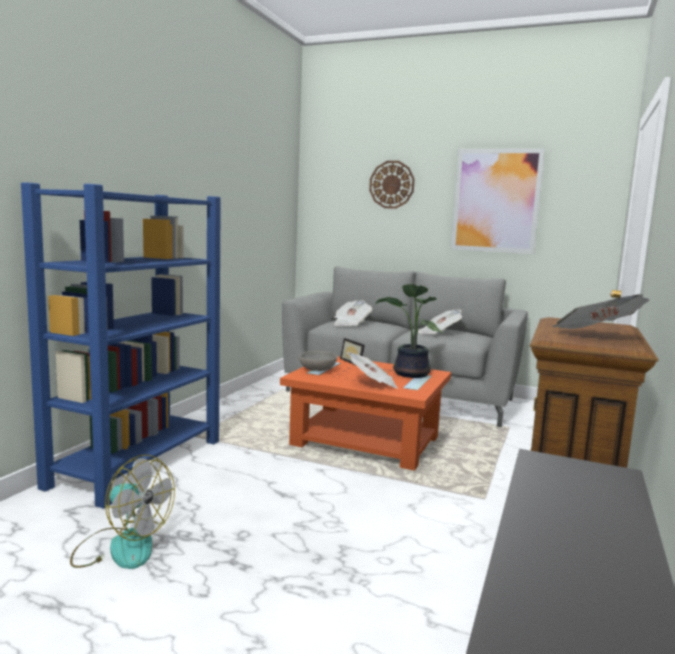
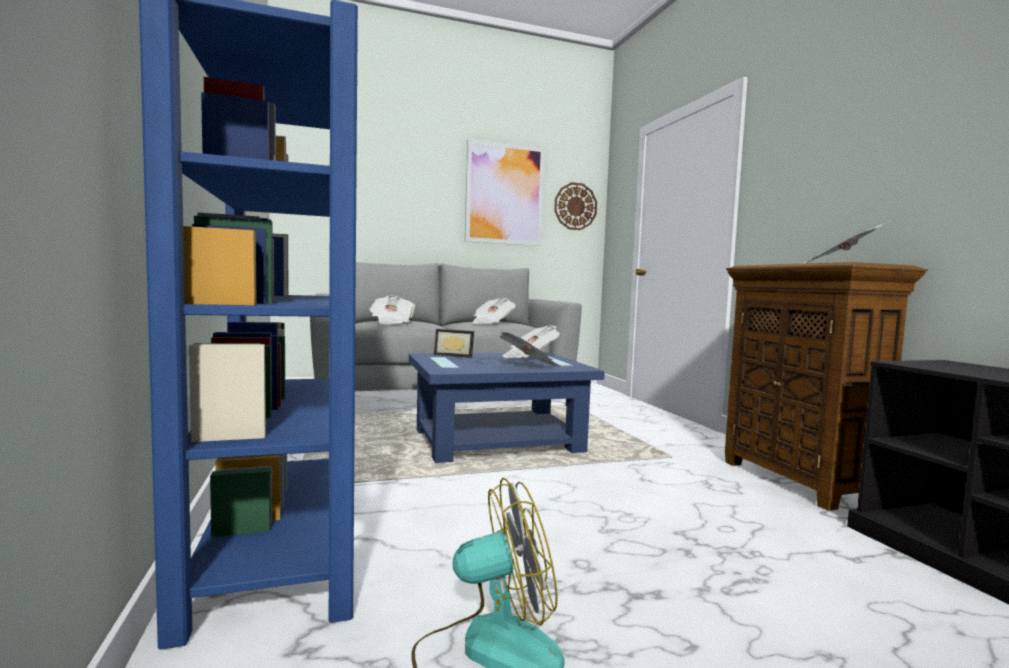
camera: 40 degrees left, 5 degrees down
(317, 370) = (445, 364): grey bowl -> none
(366, 441) = (497, 441): orange coffee table -> blue coffee table
(391, 184) = (396, 169): wall clock -> wall clock (575, 206)
(409, 374) = (530, 357): potted plant -> newspaper

